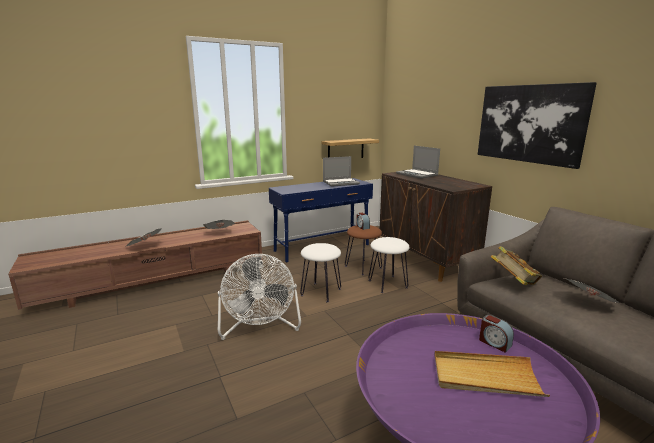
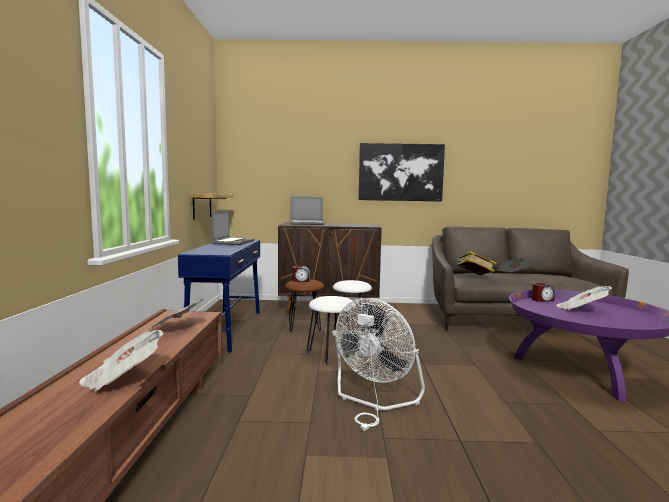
camera: 60 degrees left, 10 degrees down
(257, 326) = (370, 399): white fan -> white fan turned 75 degrees counterclockwise
(485, 377) = (581, 309): beige tray -> newspaper

